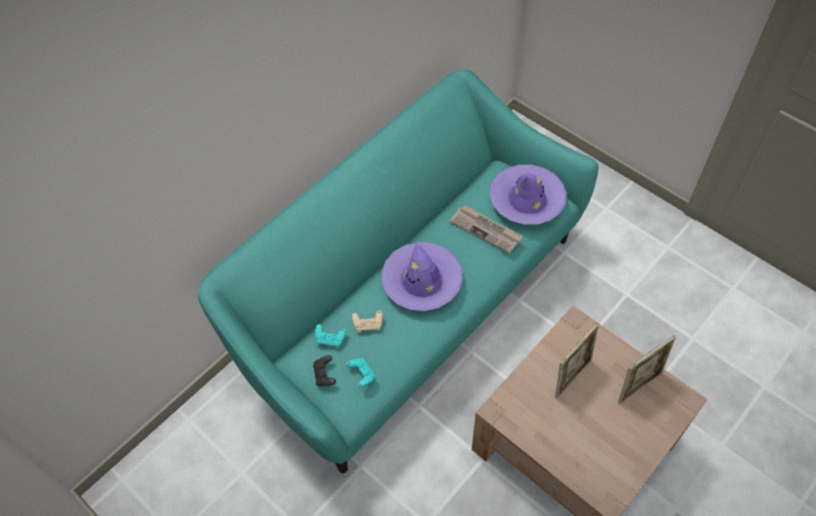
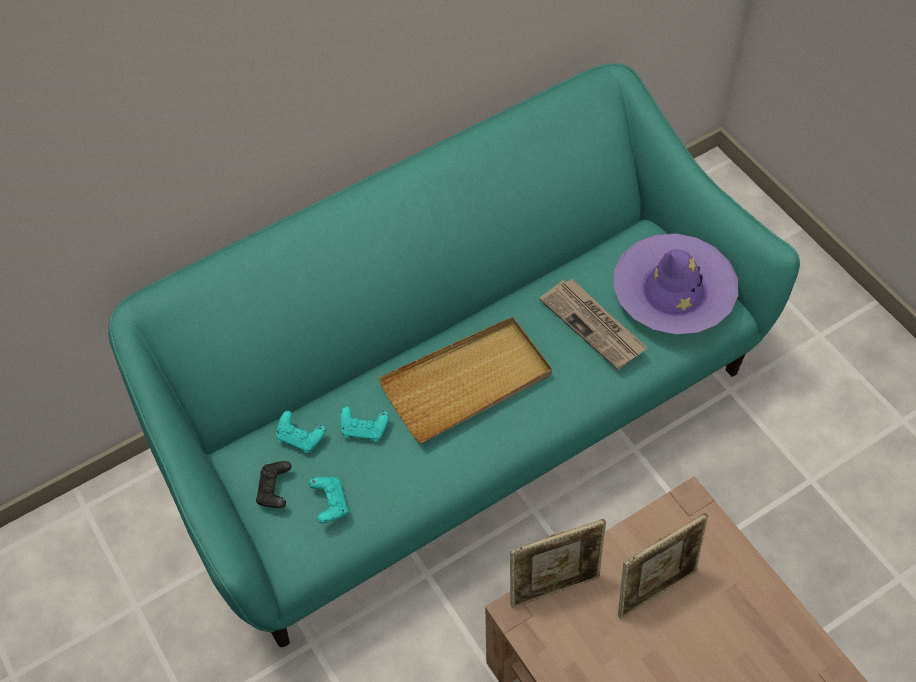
camera: 15 degrees right, 0 degrees up
(368, 324) = (364, 429): beige game controller -> turquoise game controller
(422, 281) = (467, 382): purple hat -> beige tray
(638, 385) = (760, 631): picture frame -> picture frame (554, 587)

